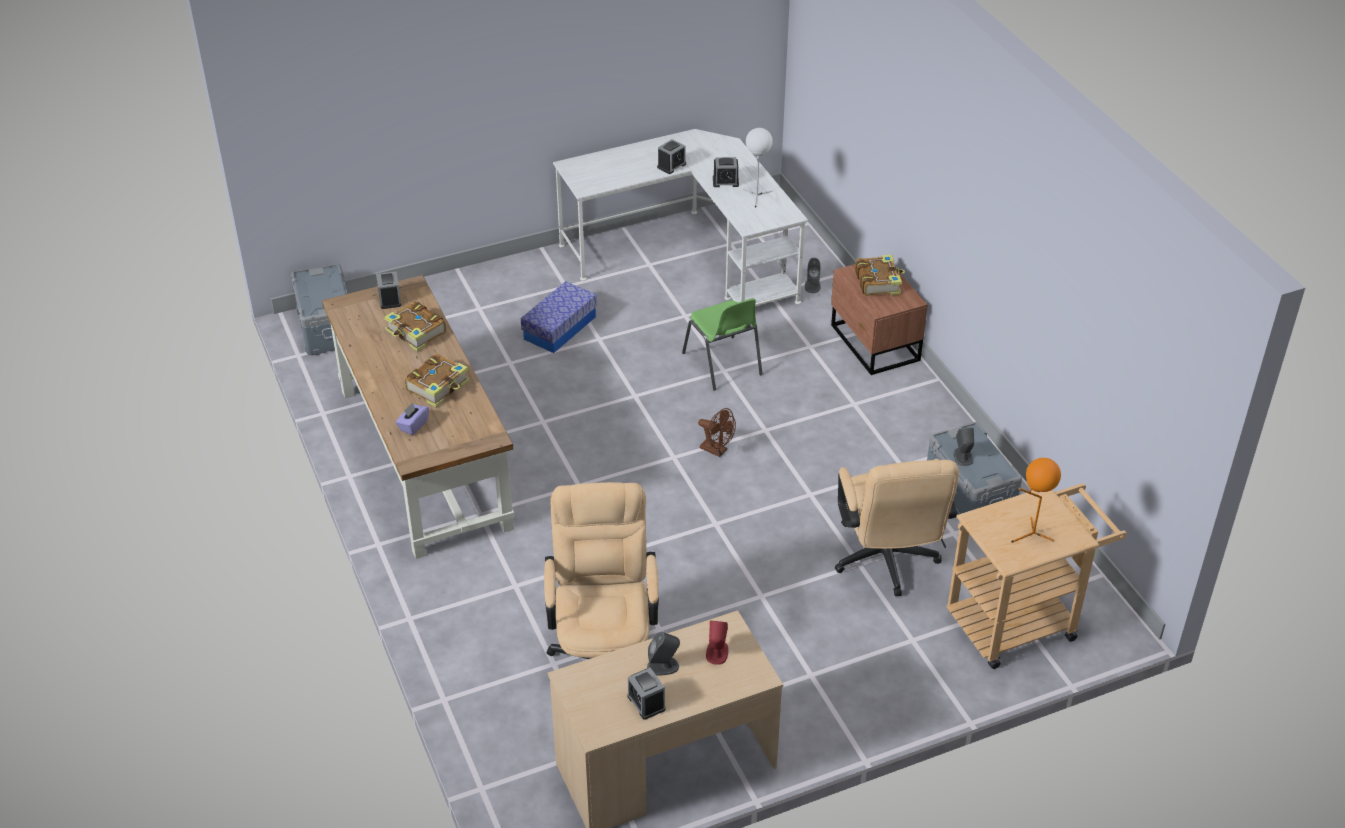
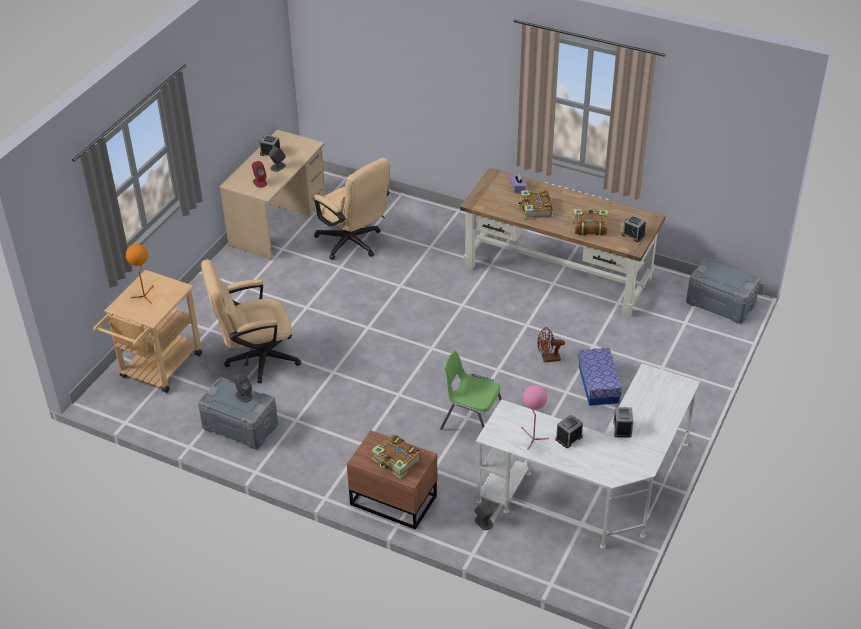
camera: 140 degrees right, 0 degrees up
(717, 450) = (412, 366): brown fan -> brown fan (548, 359)
(757, 197) = (532, 438): white table lamp -> pink table lamp
(887, 563) = (255, 359): beige office chair -> beige office chair turned 60 degrees counterclockwise

